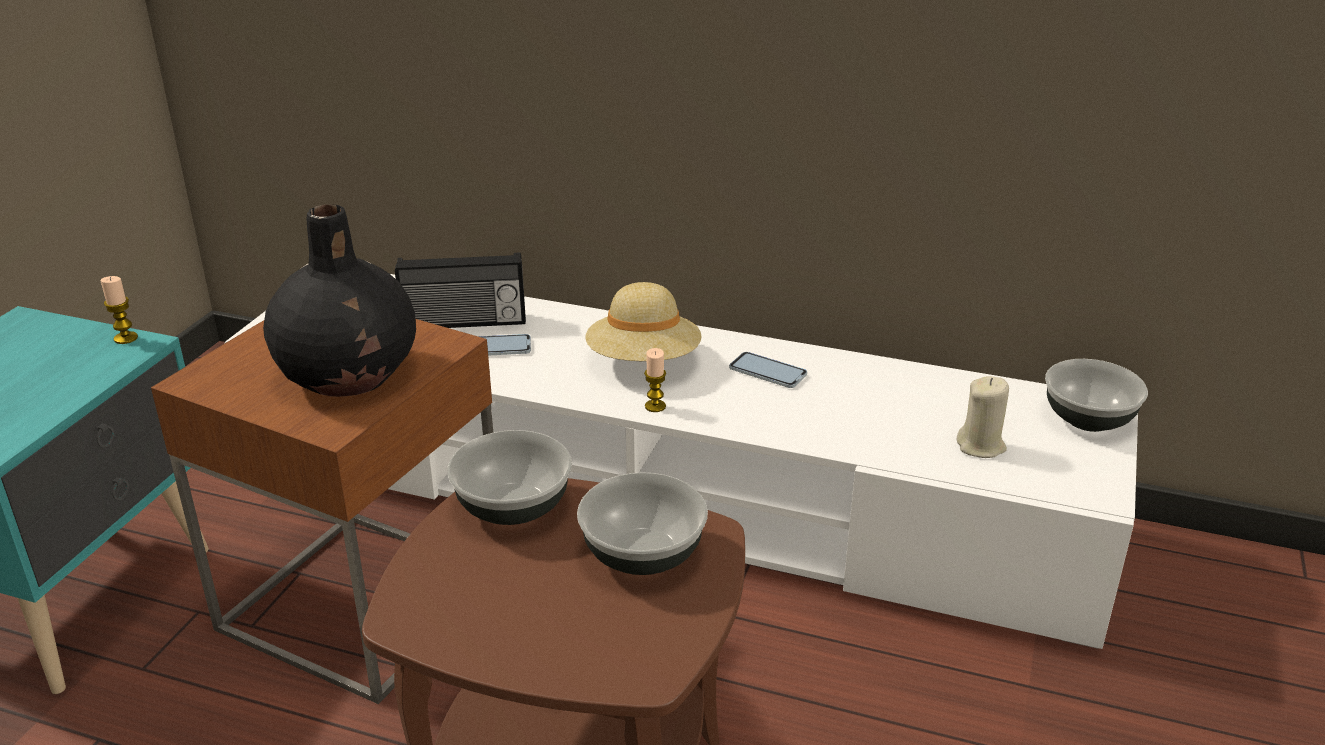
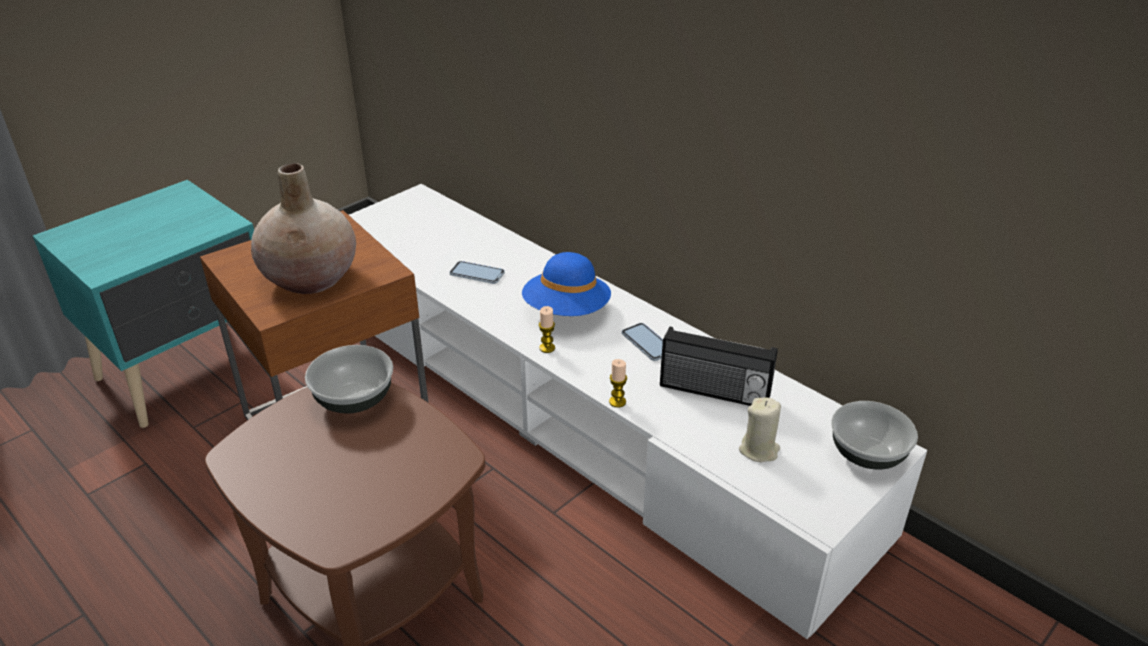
camera: 25 degrees right, 5 degrees up
(126, 338) = (224, 217): candle -> candle (617, 402)
(349, 374) = (311, 278): black vase -> beige vase
(464, 322) = (472, 249): radio -> radio (714, 392)
(641, 554) = (402, 459): bowl -> none
(644, 361) = (567, 311): beige hat -> blue hat

